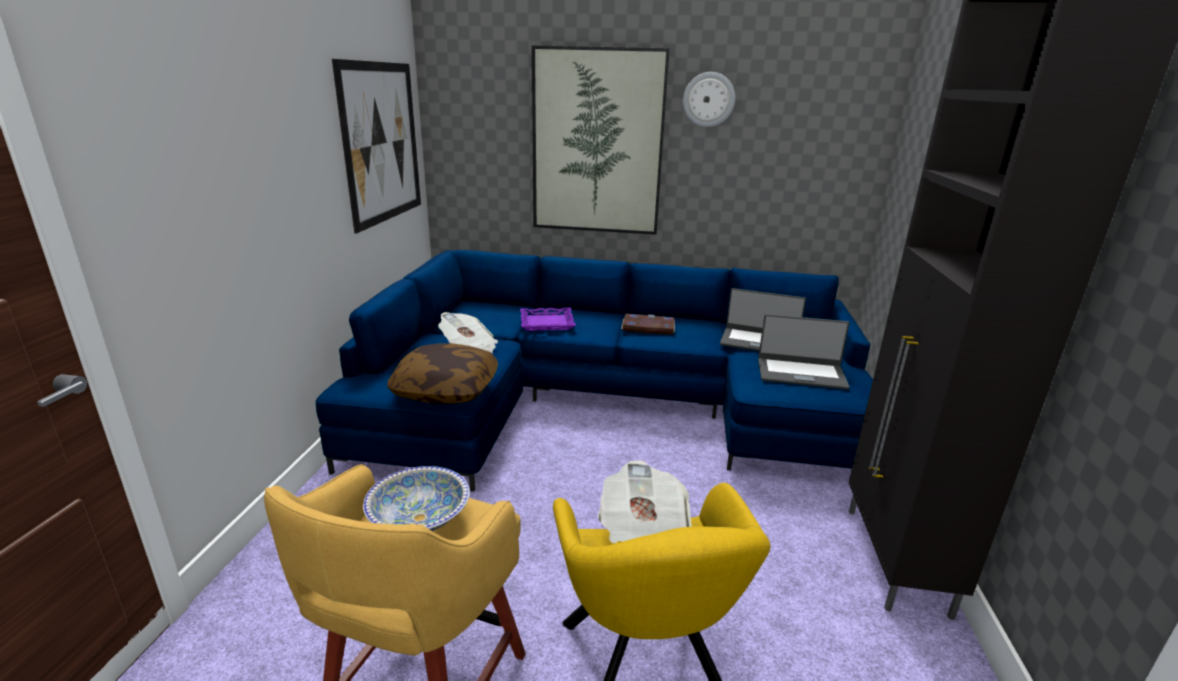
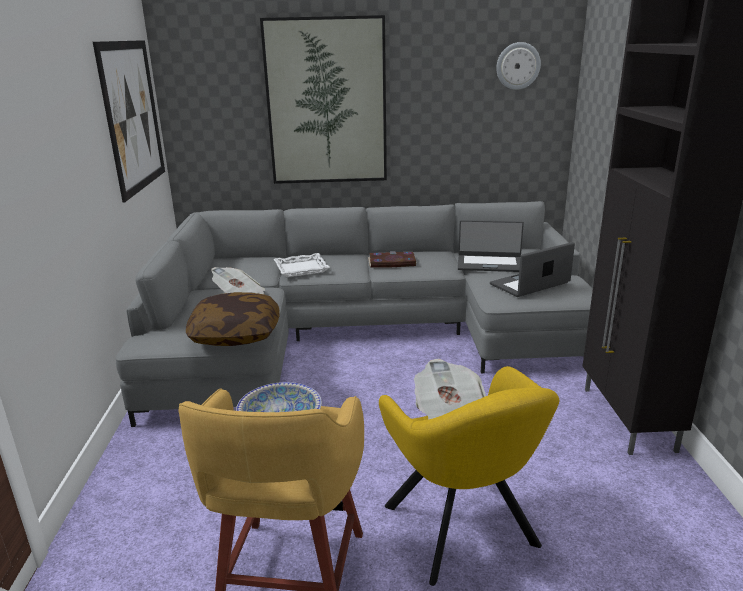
camera: 10 degrees left, 0 degrees up
(547, 323) = (301, 269): purple tray -> white tray
(602, 403) = (359, 335): blue sofa -> grey sofa
(708, 99) = (422, 58): wall clock -> wall clock (518, 66)
(801, 373) = (530, 284): laptop -> laptop turned 150 degrees clockwise

